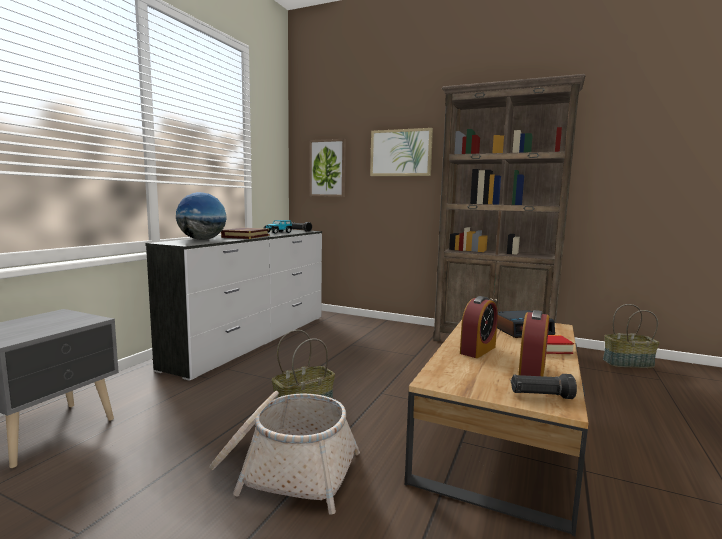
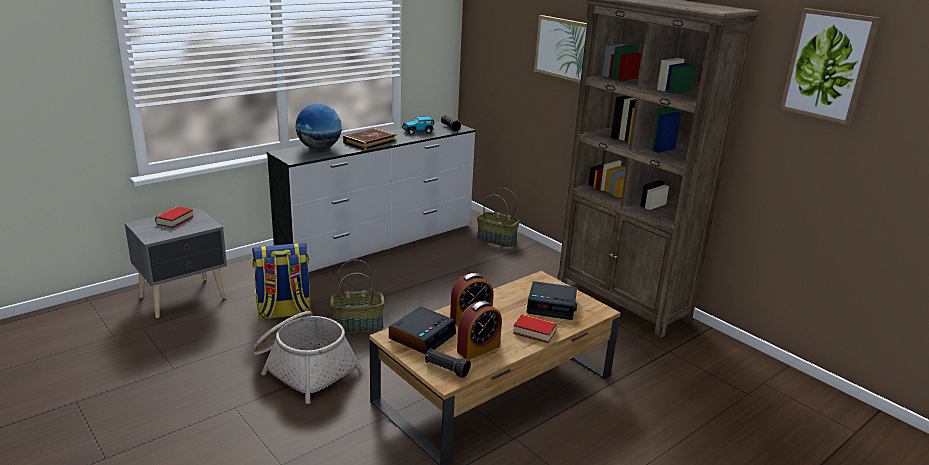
camera: 25 degrees right, 15 degrees up
(36, 321) = (175, 220): none -> book
(205, 416) = (283, 312): none -> backpack
(327, 168) = (496, 50): picture -> picture (828, 66)
(463, 373) = (422, 336): none -> alarm clock
(628, 363) = (745, 367): basket -> basket (496, 240)

